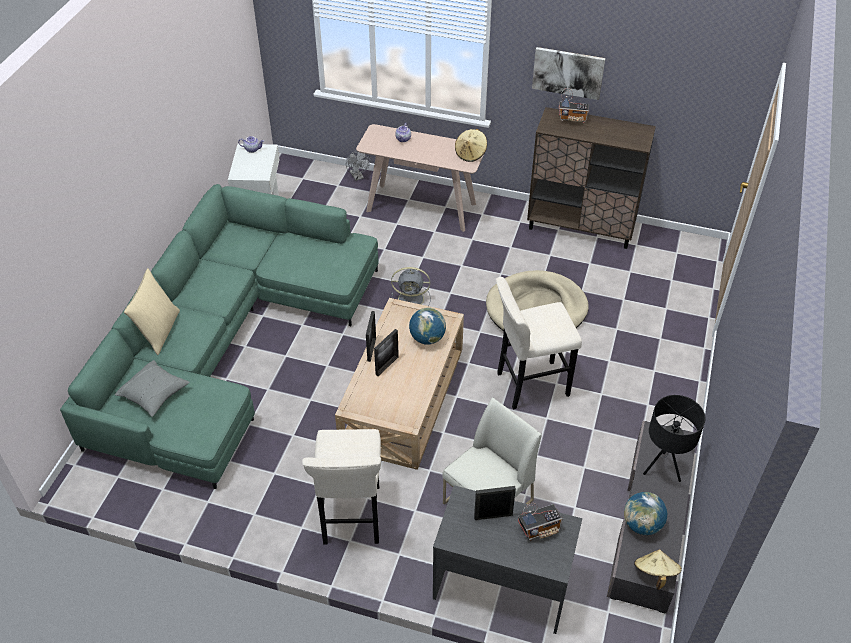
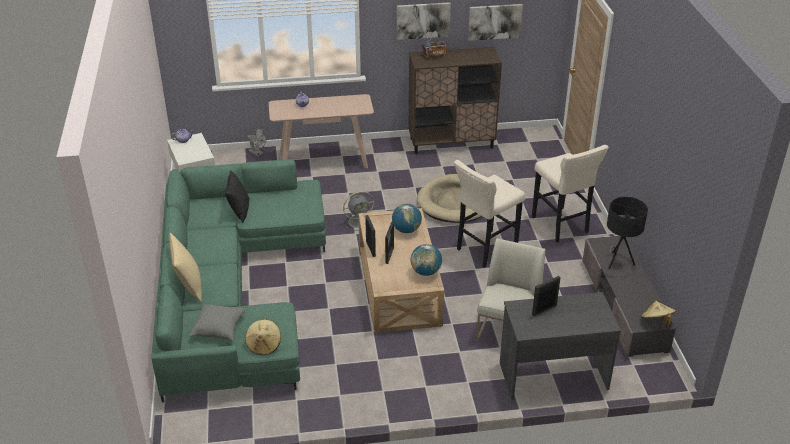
camera: 25 degrees left, 10 degrees down
(268, 252) = (239, 211): none -> black pillow
(351, 518) = (416, 372): beige stool -> beige stool (561, 226)
(470, 153) = (361, 102): beige hat -> beige hat (264, 345)
(540, 529) = (580, 307): radio -> none
(642, 524) = (628, 297): globe -> globe (426, 272)
(661, 95) = (494, 21): none -> picture

